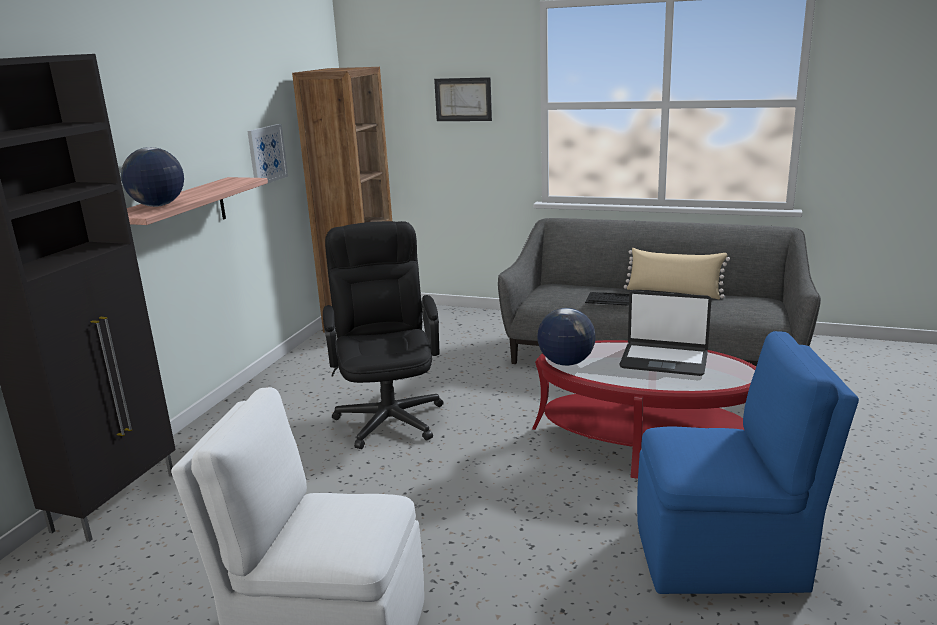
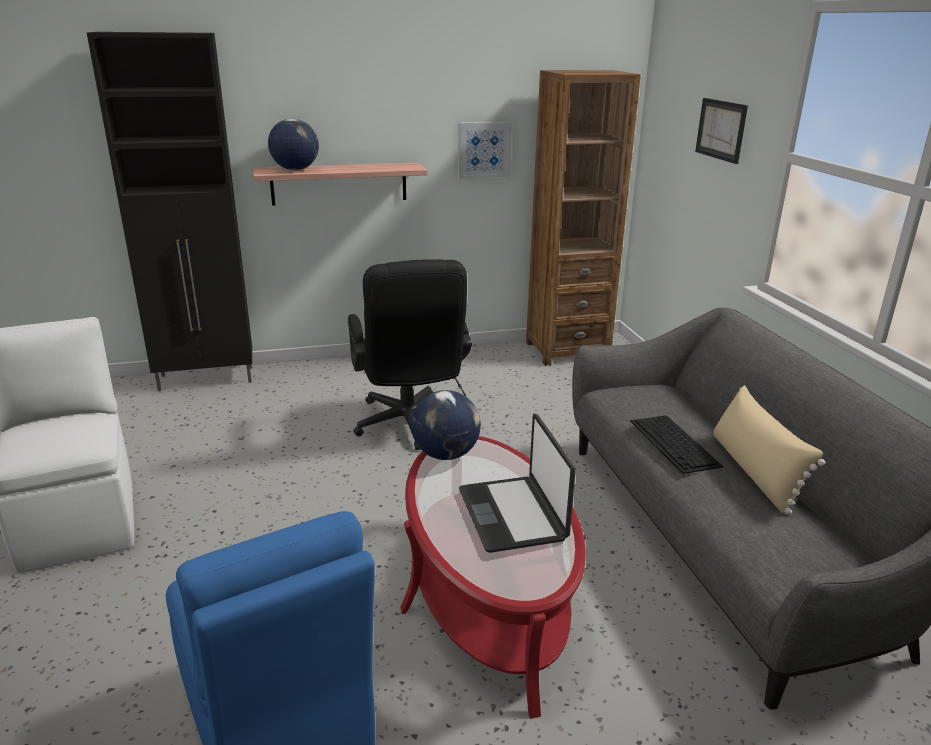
camera: 55 degrees right, 5 degrees up
(389, 414) = (409, 427): black office chair -> black office chair turned 120 degrees clockwise

